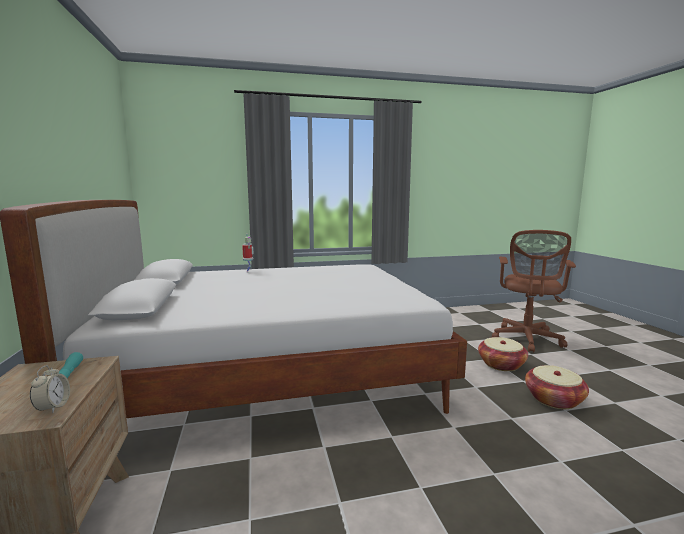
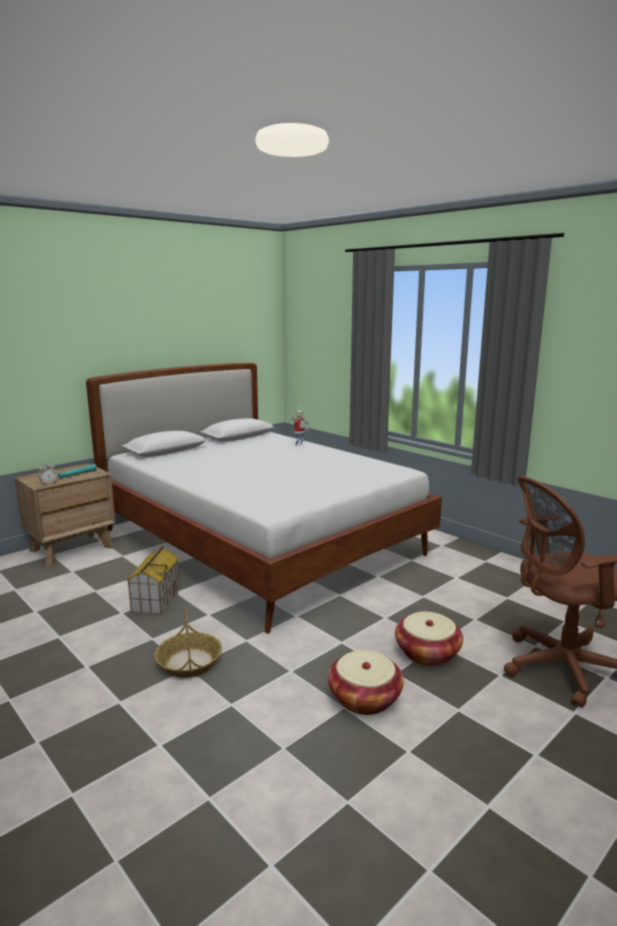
camera: 60 degrees right, 5 degrees up
(328, 465) = (155, 599): none -> toy house
(482, 470) = (189, 662): none -> basket

